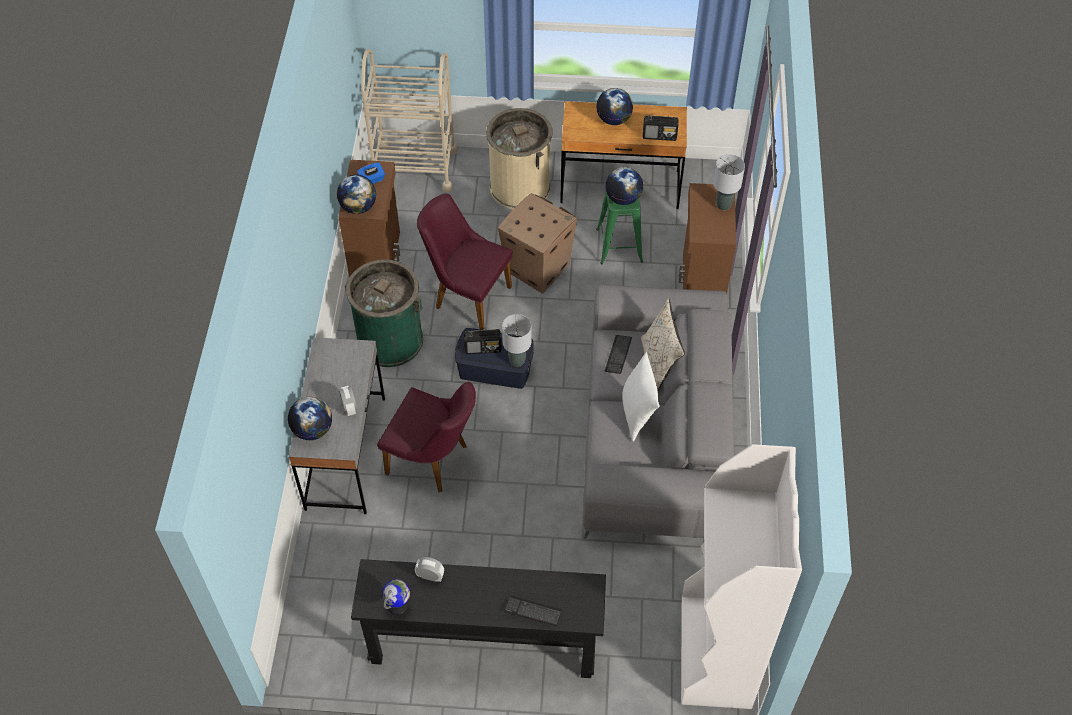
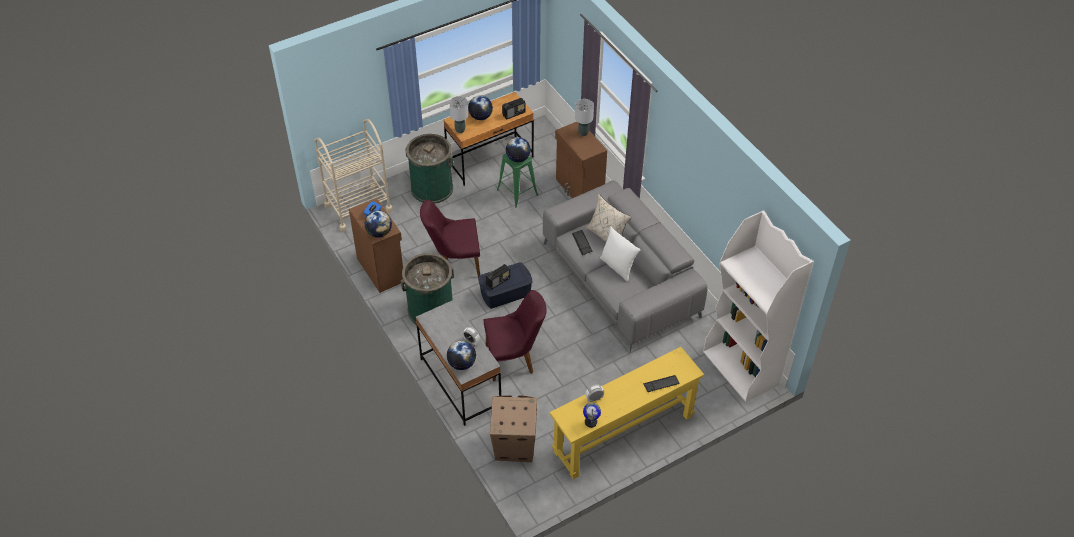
camera: 35 degrees left, 5 degrees down
(483, 644) = (623, 434): black console table -> yellow console table
(517, 361) = (523, 278): grey table lamp -> grey table lamp (460, 130)
(520, 187) = (432, 188): beige trash can -> green trash can
(537, 267) = (481, 227): cardboard box -> cardboard box (513, 445)

